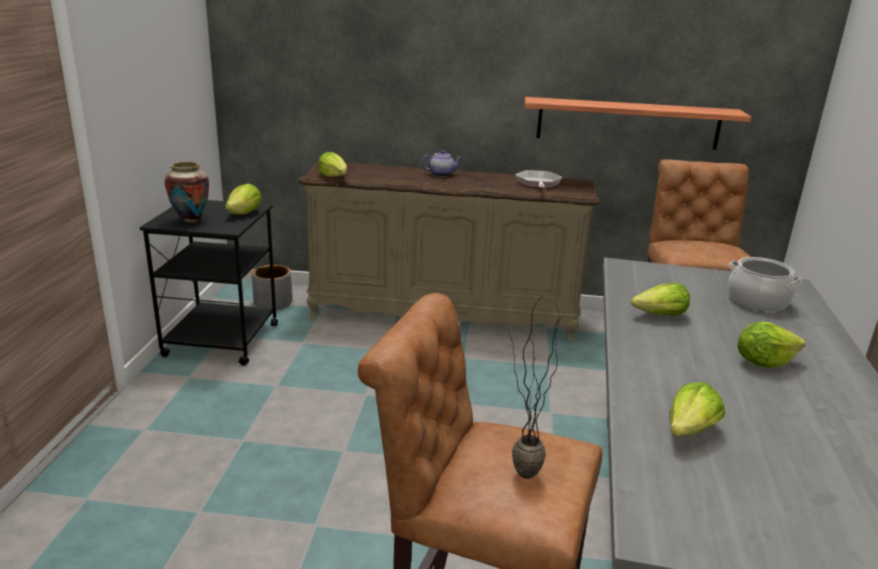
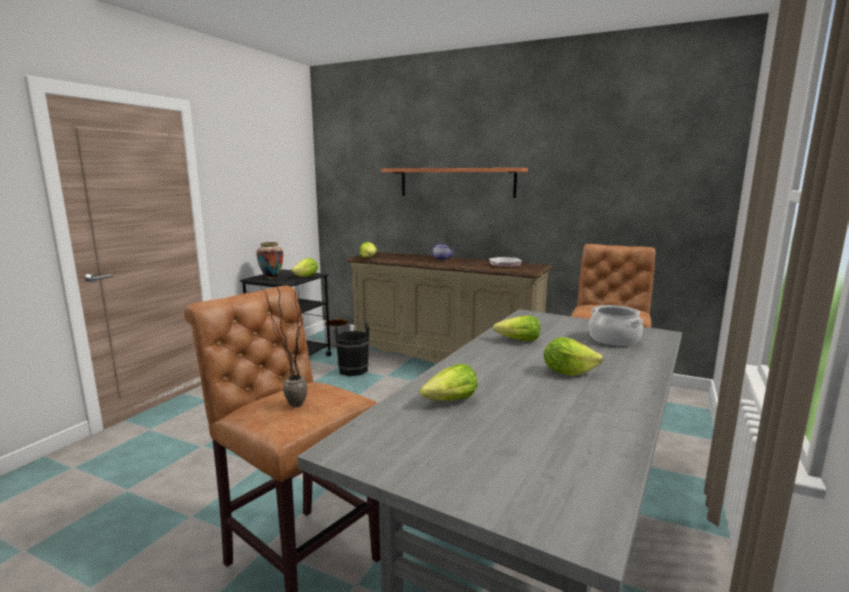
camera: 20 degrees right, 10 degrees down
(328, 345) = (353, 369): none -> black bucket
(628, 123) = (576, 223): shelf -> shelf (456, 182)

